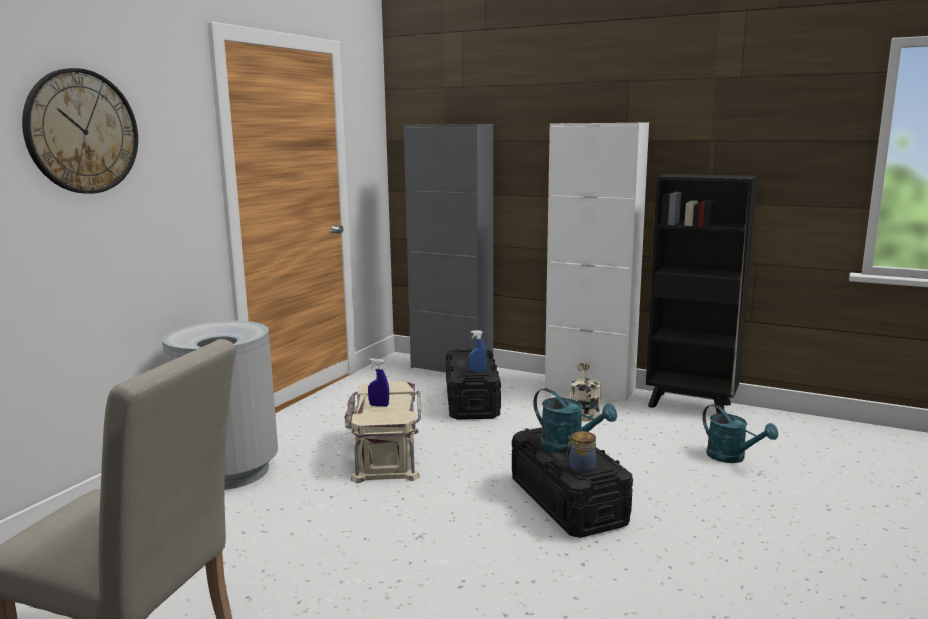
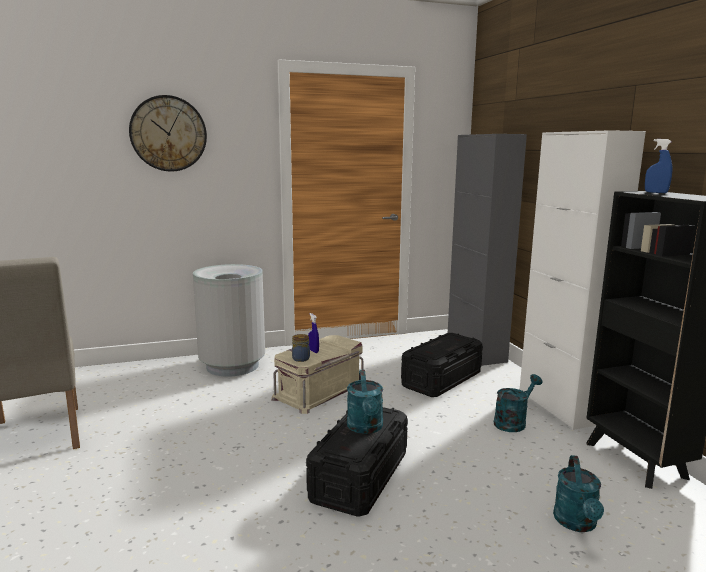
camera: 45 degrees right, 0 degrees up
(477, 371) = (433, 352): blue spray bottle -> blue spray bottle (656, 192)
(581, 468) = (335, 445): jar -> jar (300, 358)
(583, 412) = (513, 422): beige watering can -> turquoise watering can

